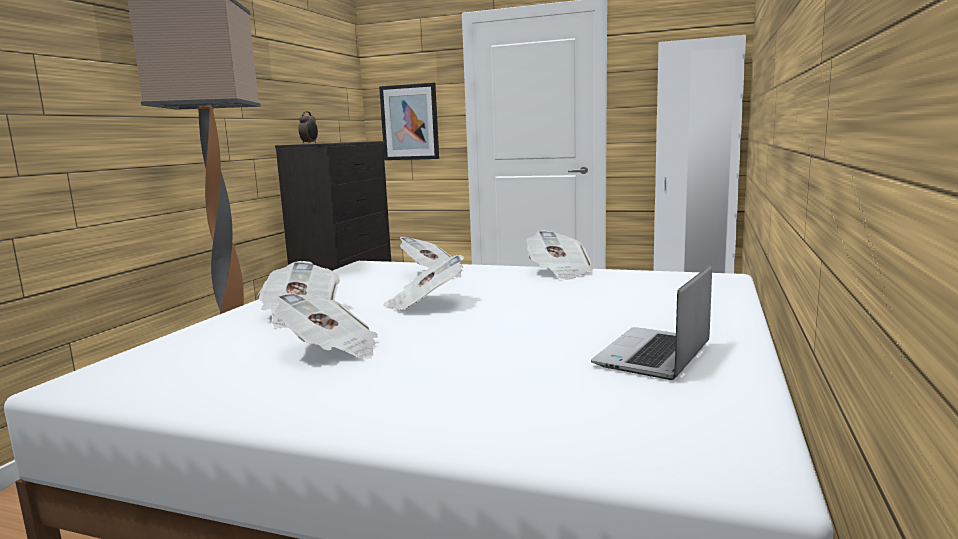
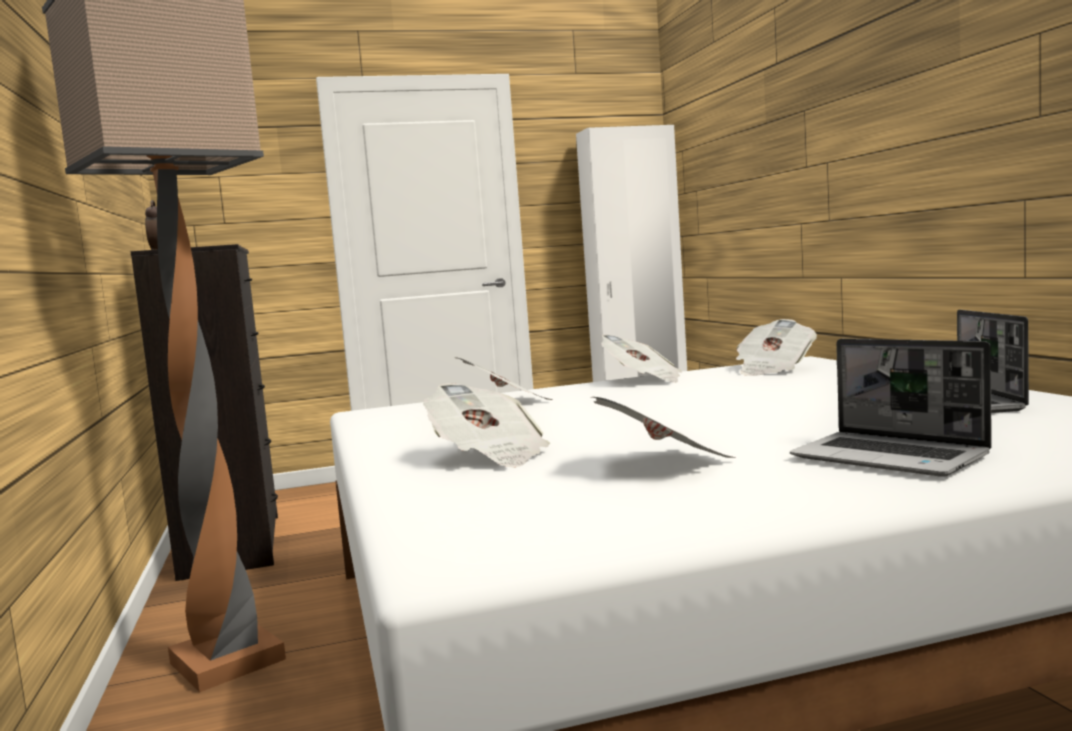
camera: 35 degrees left, 5 degrees down
(410, 122) = (239, 228): picture -> none
(424, 304) = (605, 421): newspaper -> newspaper (773, 370)
(435, 391) = (891, 457): none -> laptop

